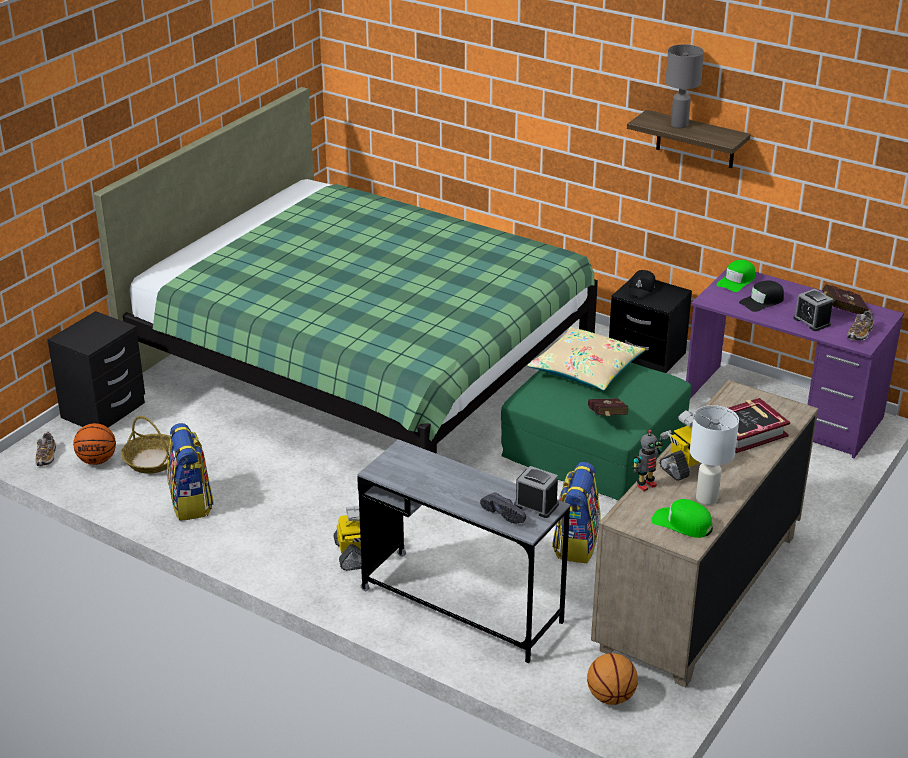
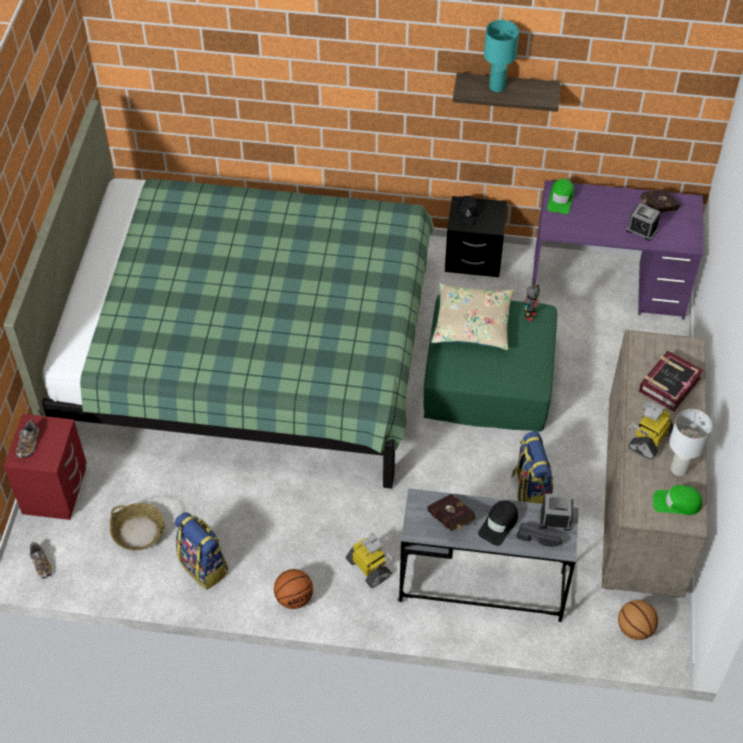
camera: 25 degrees left, 20 degrees up
(97, 460) = (90, 551): basketball -> basketball (294, 598)
(103, 410) = (55, 491): black nightstand -> red nightstand
(607, 418) = (520, 375): red book -> red book (451, 520)
(645, 485) = (629, 472): toy robot -> toy robot (529, 316)
(679, 125) = (497, 87): grey table lamp -> turquoise table lamp
(762, 301) = (593, 218): black cap -> black cap (499, 524)
(860, 334) = (683, 232): shoe -> shoe (28, 444)

